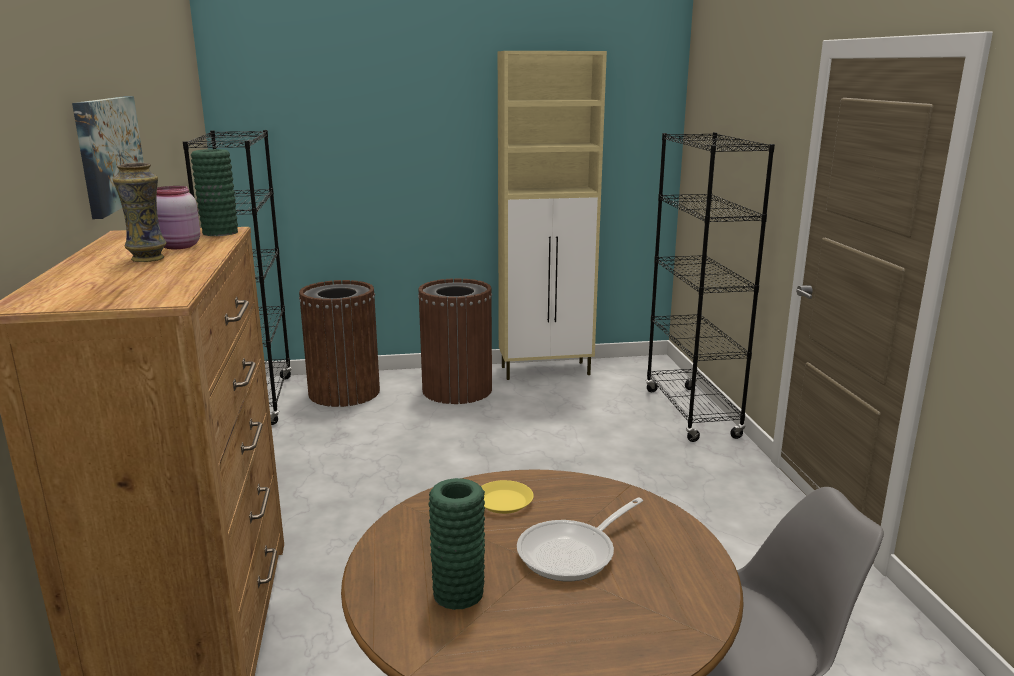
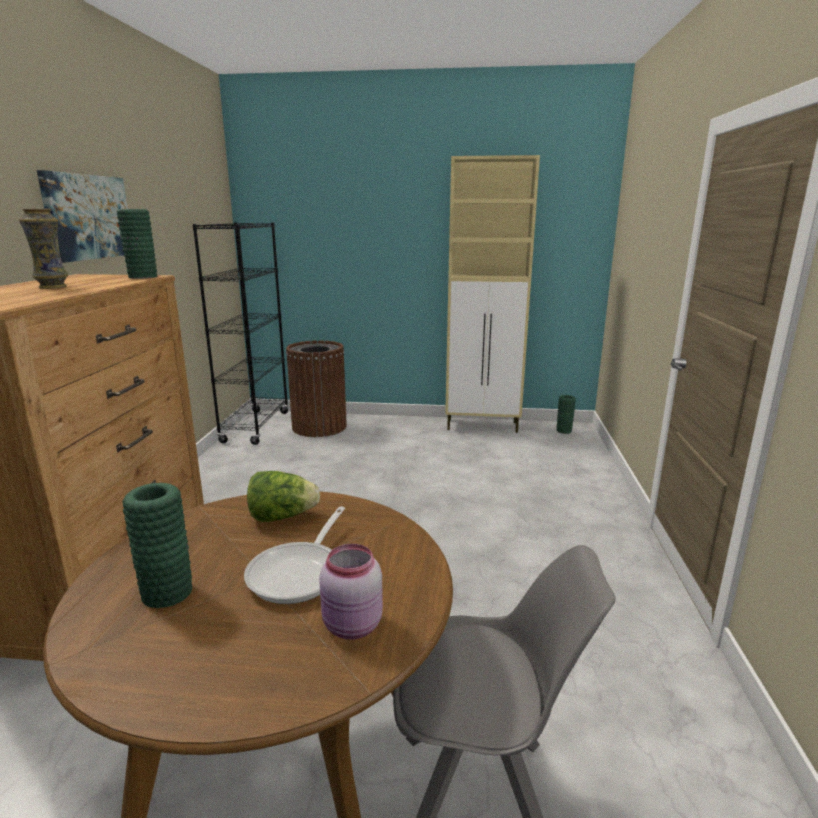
camera: 15 degrees right, 0 degrees up
(178, 246) = (93, 282): pink jar -> pink jar (352, 626)
(457, 390) = (404, 433): brown trash can -> none
(503, 502) = (282, 517): yellow plate -> lettuce
(573, 553) = (300, 572): frying pan -> frying pan turned 45 degrees counterclockwise
(640, 367) = (564, 430): none -> green vase
(691, 413) = (590, 472): black bookcase -> none

